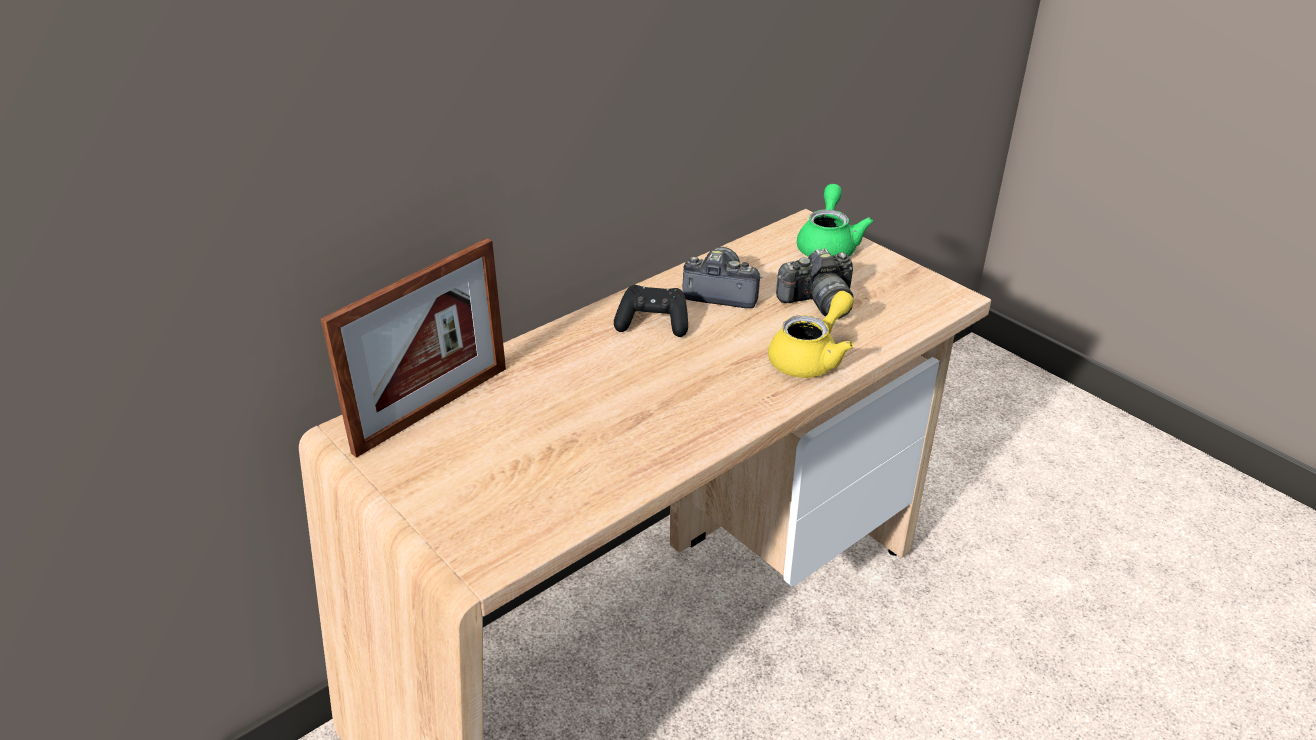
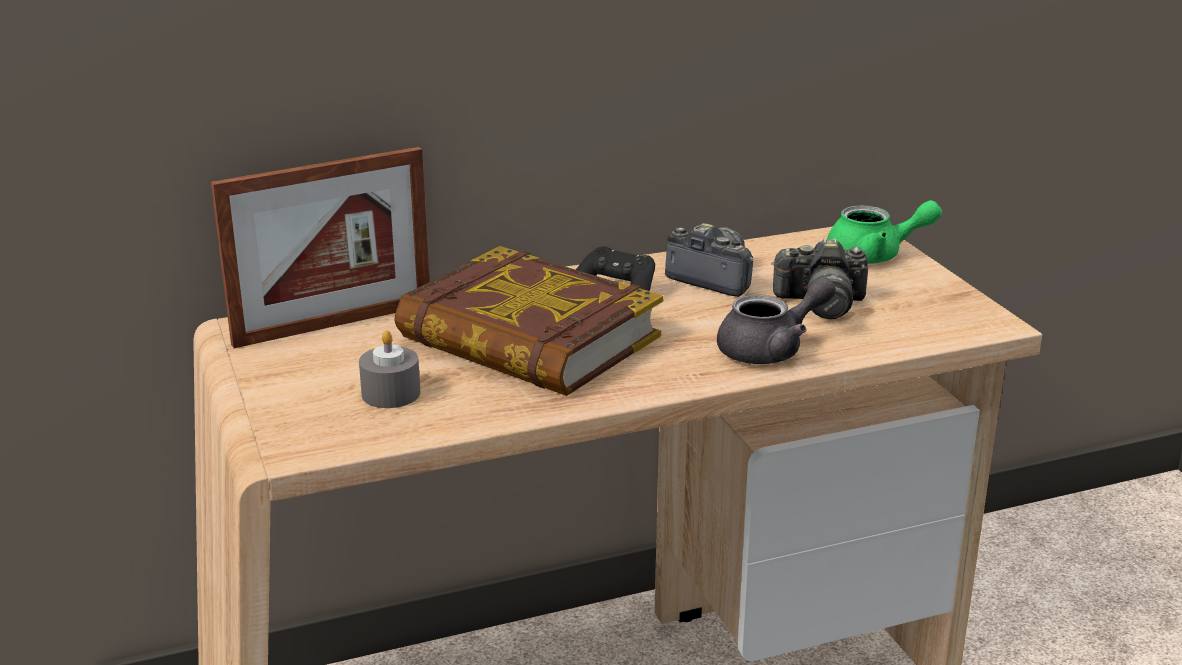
camera: 20 degrees right, 10 degrees down
(532, 476) = (391, 393): none -> grey candle
(612, 389) = (528, 339): none -> book
(811, 358) = (772, 349): yellow teapot -> grey teapot
(828, 245) = (875, 255): green teapot -> green teapot turned 60 degrees clockwise

